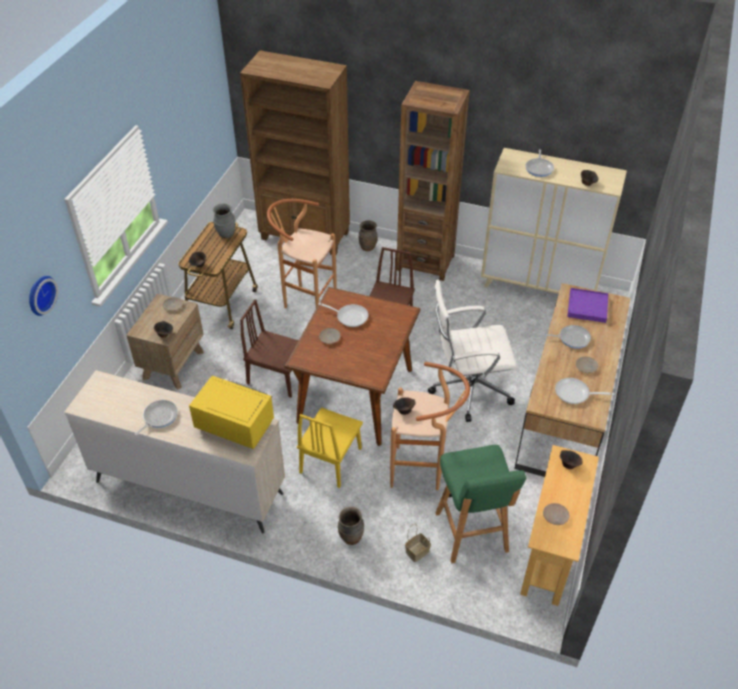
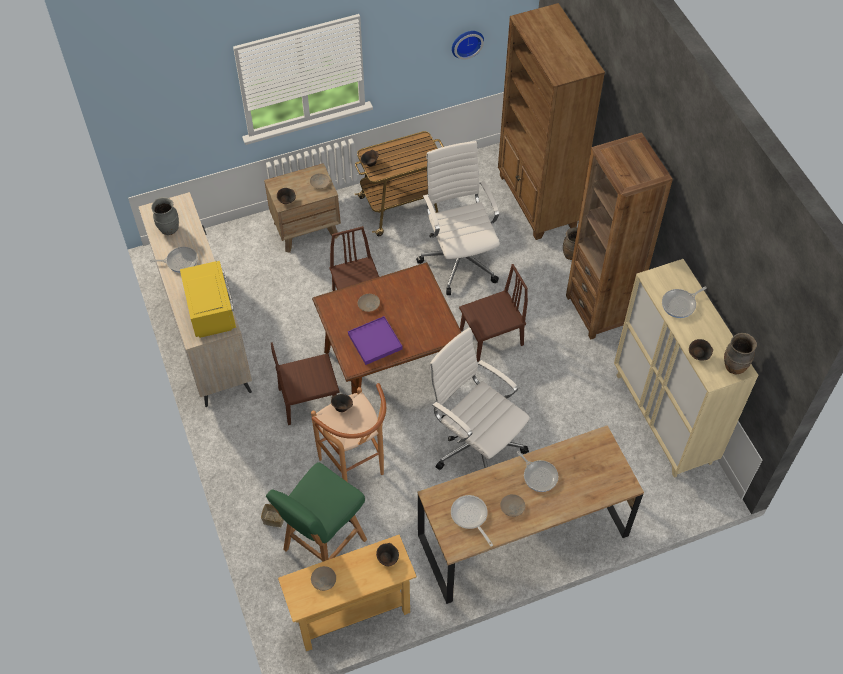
camera: 50 degrees right, 10 degrees up
(40, 294) = (174, 108): wall clock -> wall clock (466, 42)
(226, 234) = (423, 152): grey vase -> grey vase (169, 229)
(305, 300) = (460, 259): brown stool -> white office chair
(331, 460) = (309, 400): yellow chair -> brown chair
(349, 316) = (405, 300): frying pan -> none
(351, 537) = (249, 465): brown vase -> brown vase (734, 366)
(587, 307) = (594, 464): purple tray -> purple tray (375, 342)

